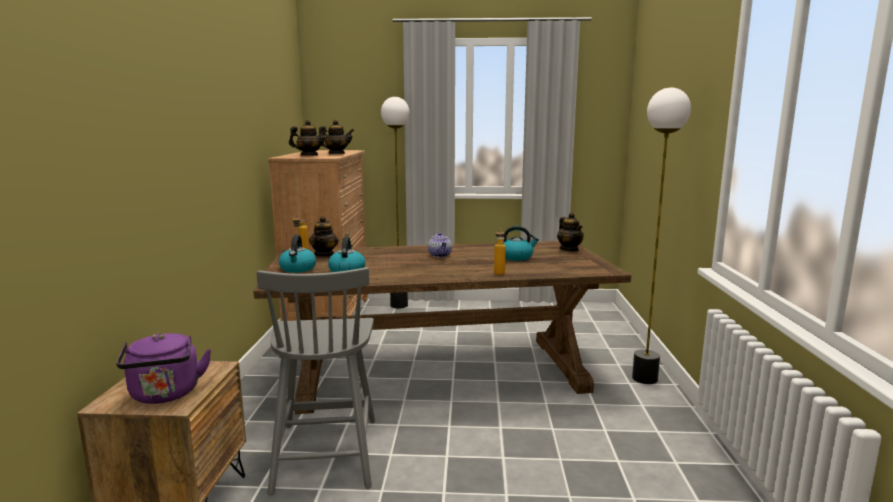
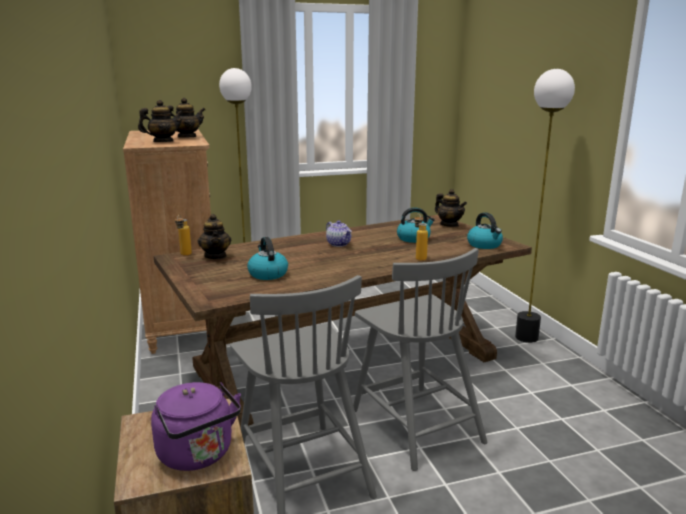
camera: 20 degrees left, 5 degrees up
(298, 269) = (210, 278): kettle -> kettle (485, 245)
(459, 435) = (415, 424): none -> grey chair

